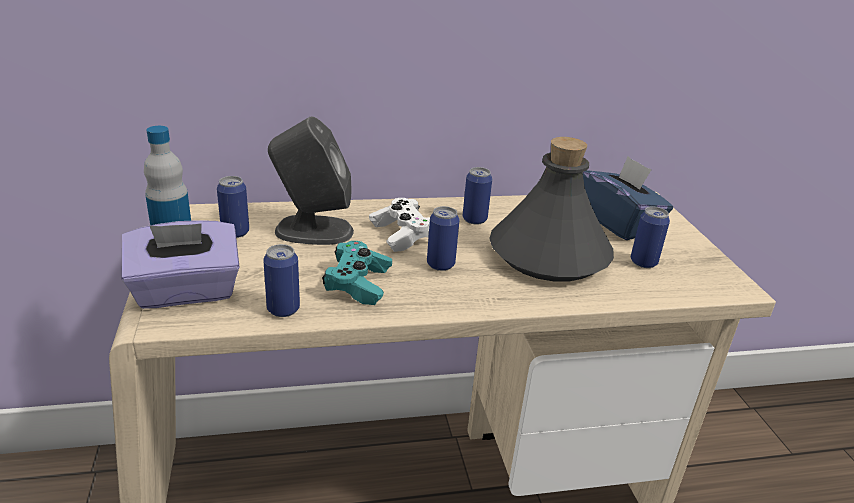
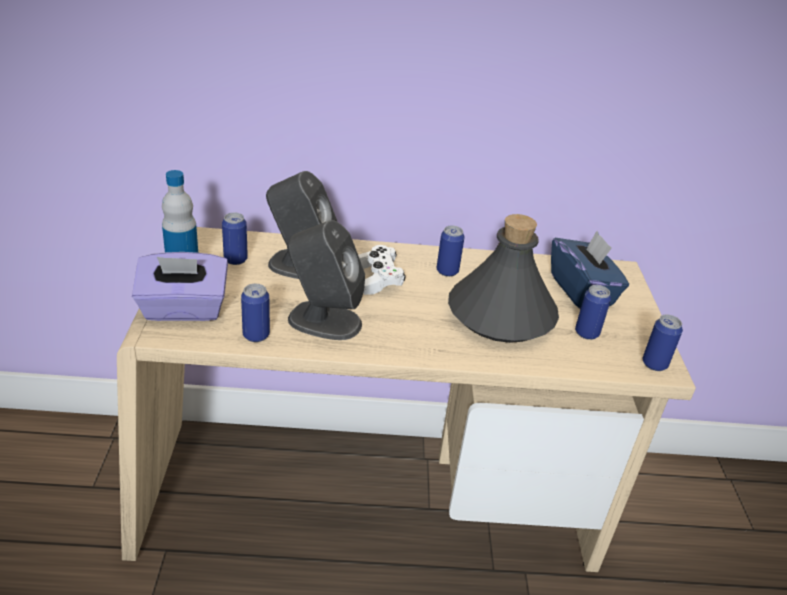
camera: 10 degrees right, 5 degrees up
(358, 284) = (323, 321): turquoise game controller -> grey speaker
(440, 264) = (400, 312): can -> can (654, 364)

